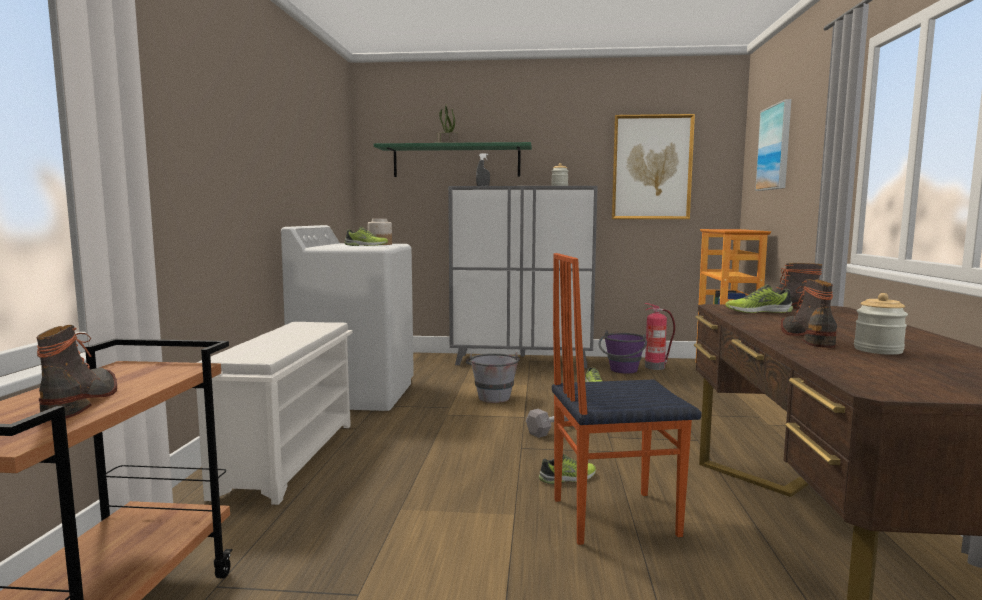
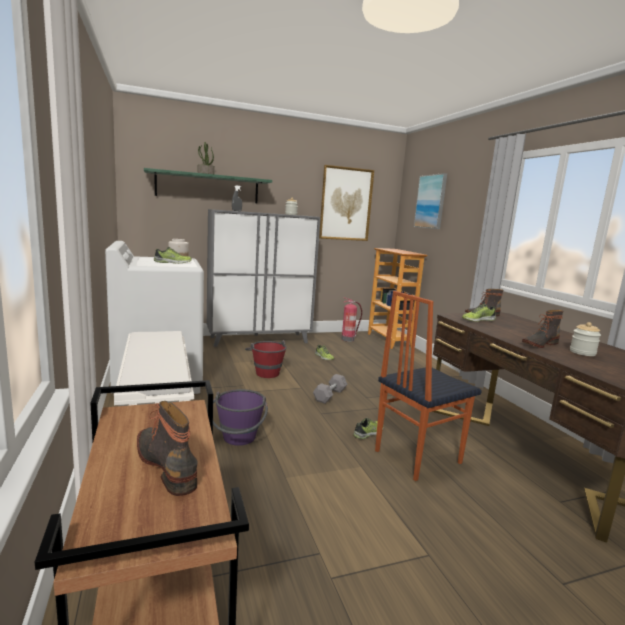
camera: 25 degrees left, 5 degrees up
(493, 396) = (265, 372): grey bucket -> red bucket
(622, 371) = (331, 344): purple bucket -> purple bucket (238, 440)
(809, 338) = (539, 344): boot -> boot turned 105 degrees counterclockwise

